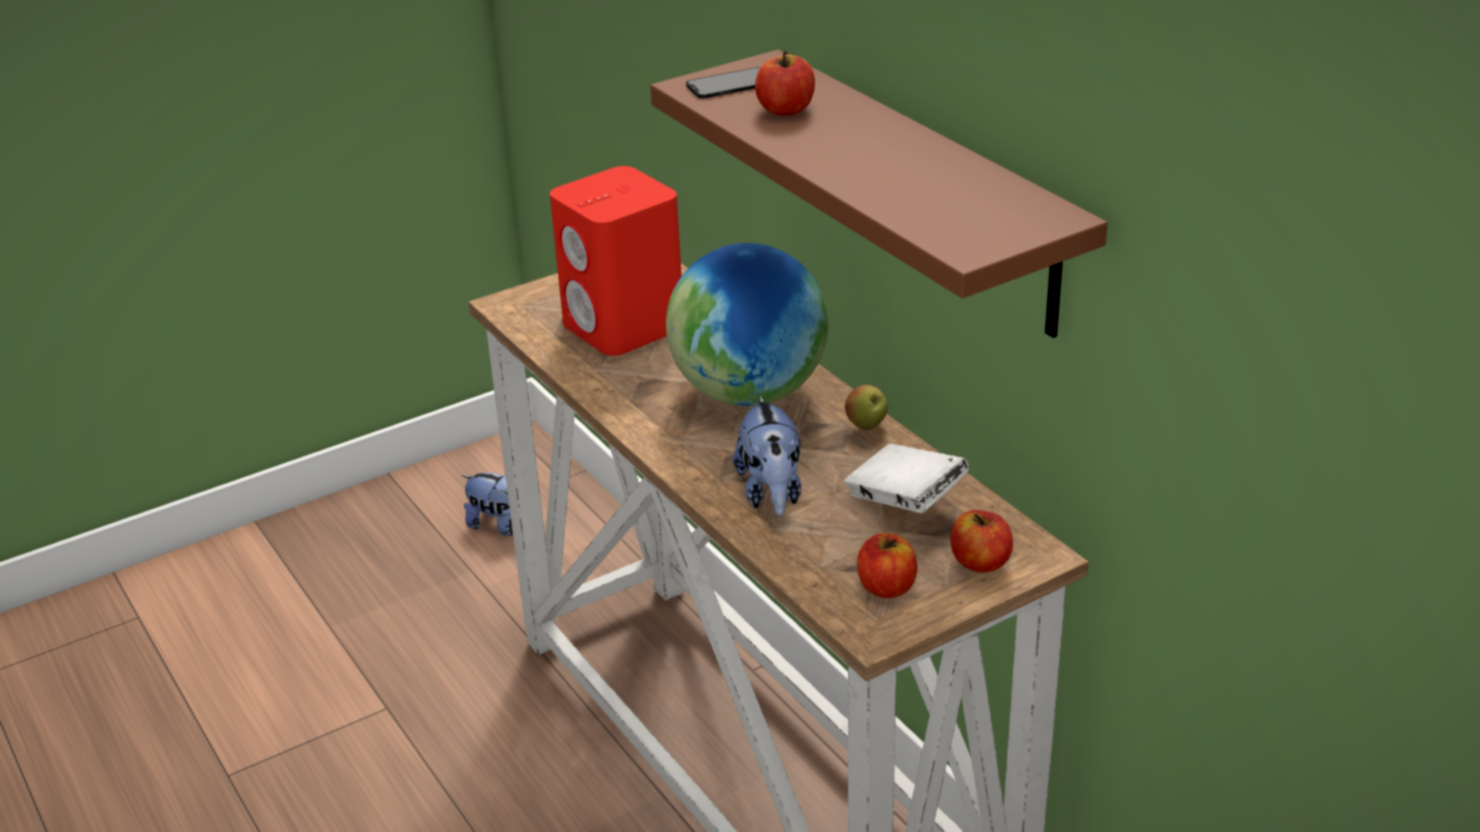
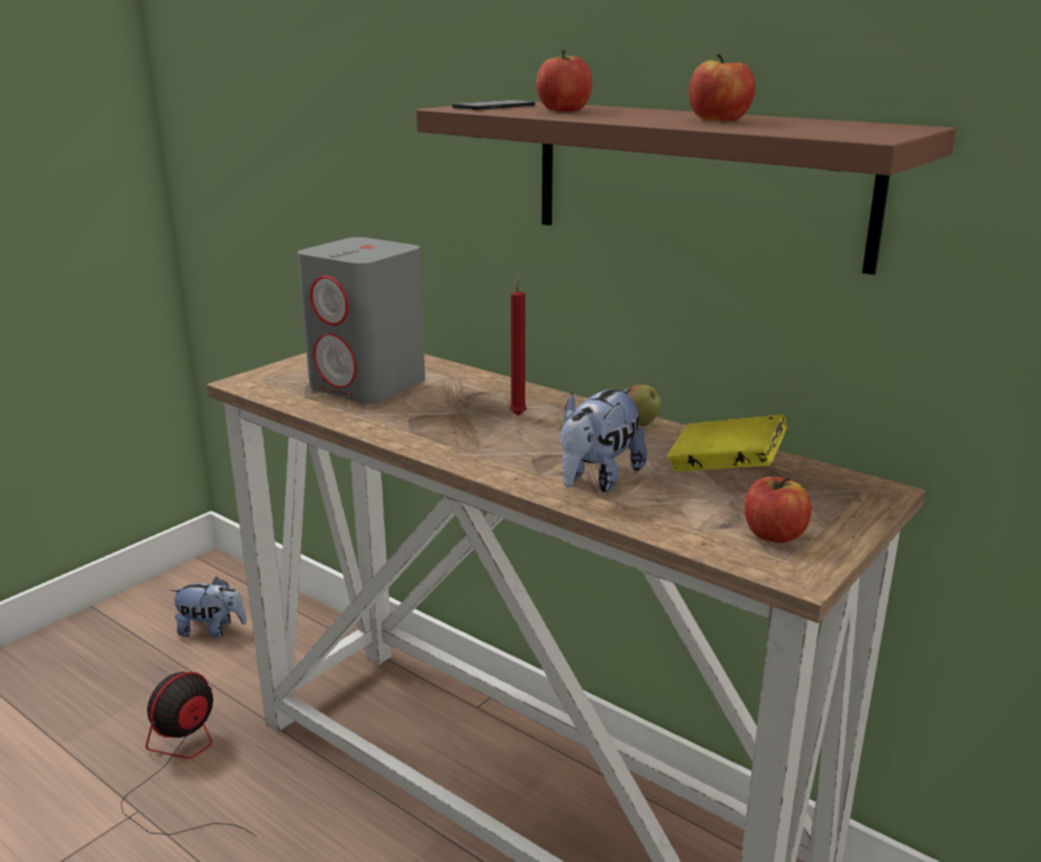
camera: 20 degrees left, 10 degrees down
(436, 673) = (182, 766): none -> fan
(624, 327) = (369, 385): red speaker -> grey speaker
(750, 393) = (518, 414): globe -> red candle
(771, 493) = (598, 479): plush toy -> plush toy turned 60 degrees clockwise
(905, 500) = (724, 468): white book -> yellow book
(980, 562) = (837, 503): apple -> apple (719, 120)

